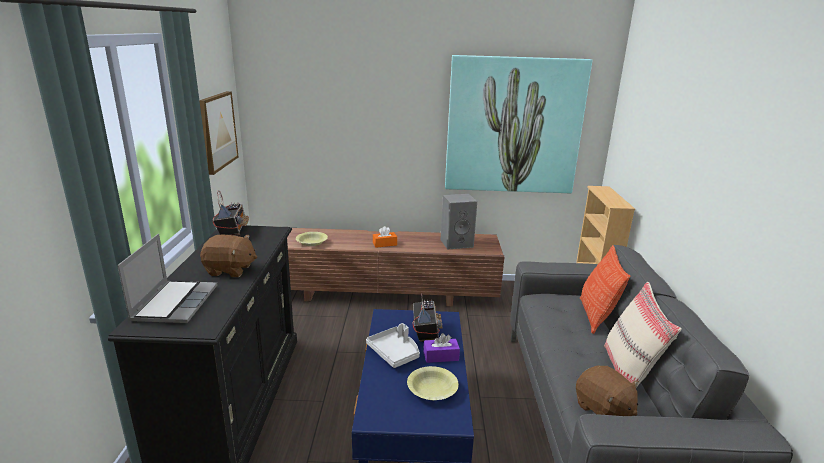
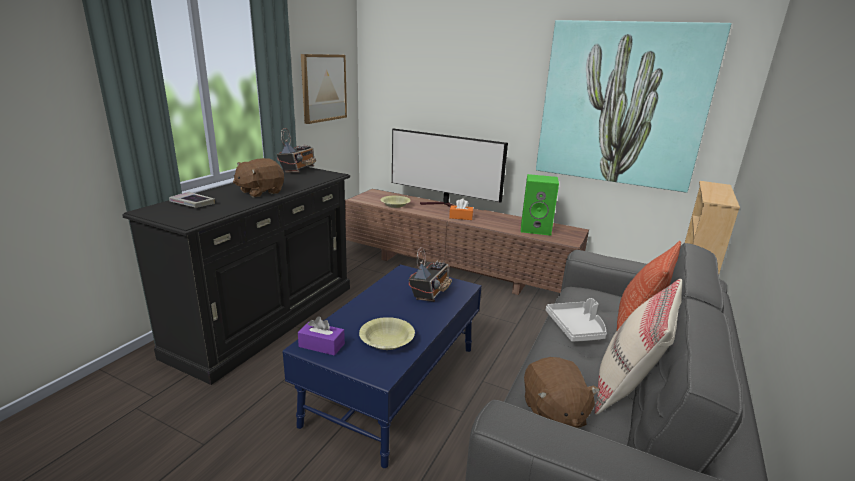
camera: 25 degrees right, 0 degrees up
(175, 303) = (192, 203): laptop -> book
(230, 270) = (260, 192): brown plush toy -> brown plush toy turned 105 degrees clockwise
(359, 234) = (444, 205): none -> television
(394, 352) = (383, 302): grey tray -> grey tray (576, 328)
(441, 356) = (424, 316): purple tissue box -> purple tissue box (321, 345)
(457, 243) = (536, 229): grey speaker -> green speaker

